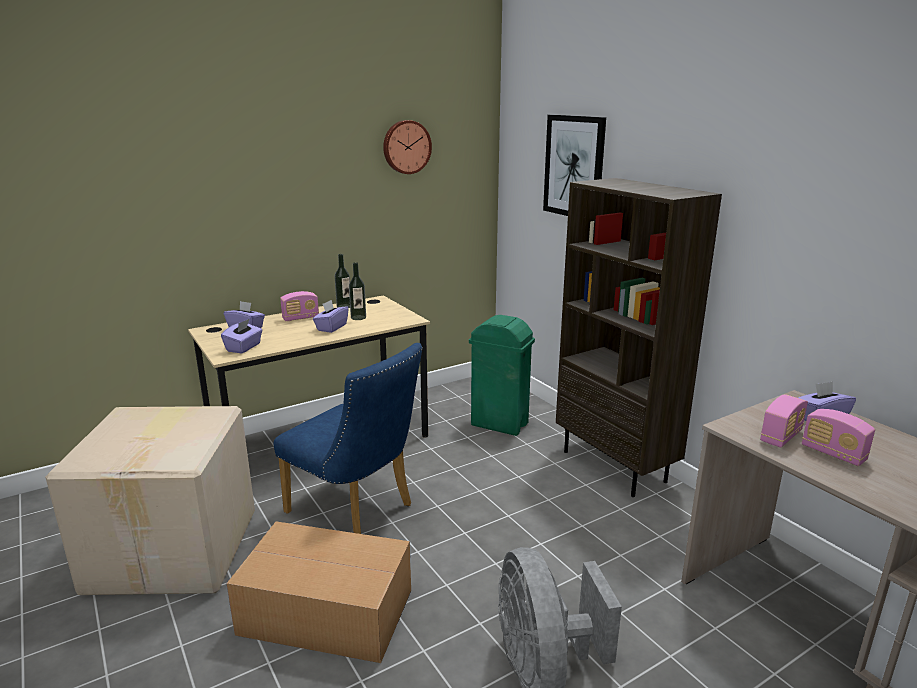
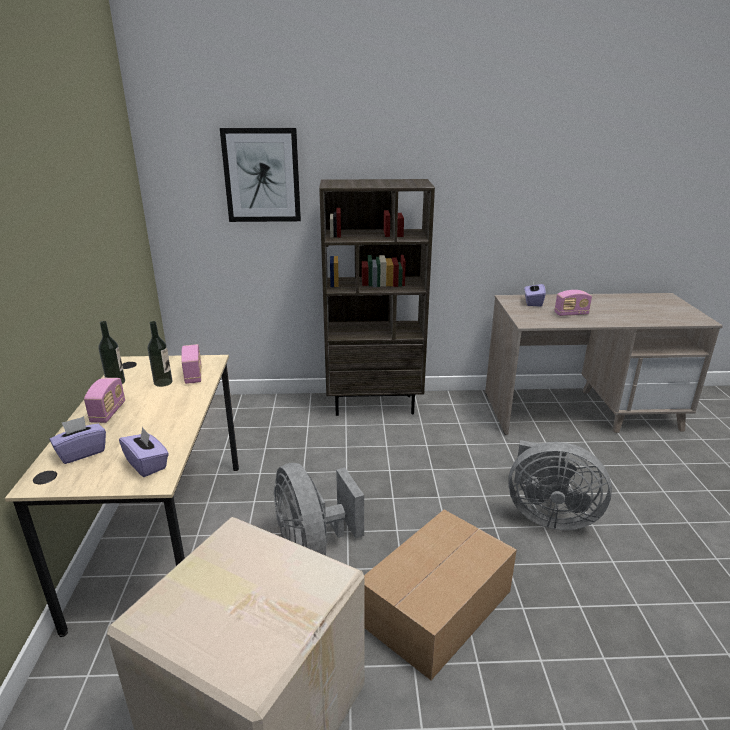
camera: 60 degrees left, 5 degrees up
(331, 327) = (168, 402): purple tissue box -> none
(356, 512) = (313, 548): blue chair -> grey fan
(406, 147) = (95, 178): wall clock -> none
(500, 425) = (266, 426): green trash can -> none
(781, 437) = (546, 317): radio -> radio (193, 375)

